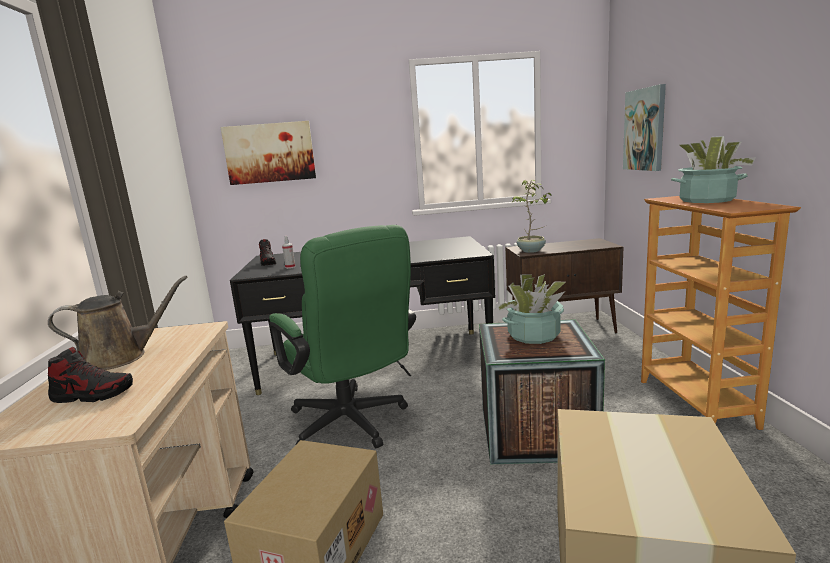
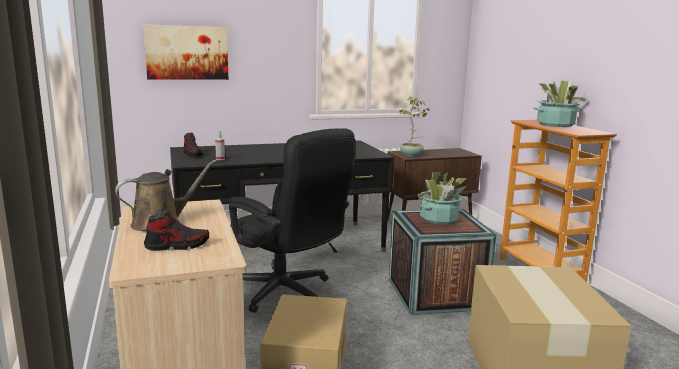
camera: 15 degrees left, 0 degrees up
(353, 425) = (288, 294): green office chair -> black office chair
(645, 129) = (503, 65): picture -> none

